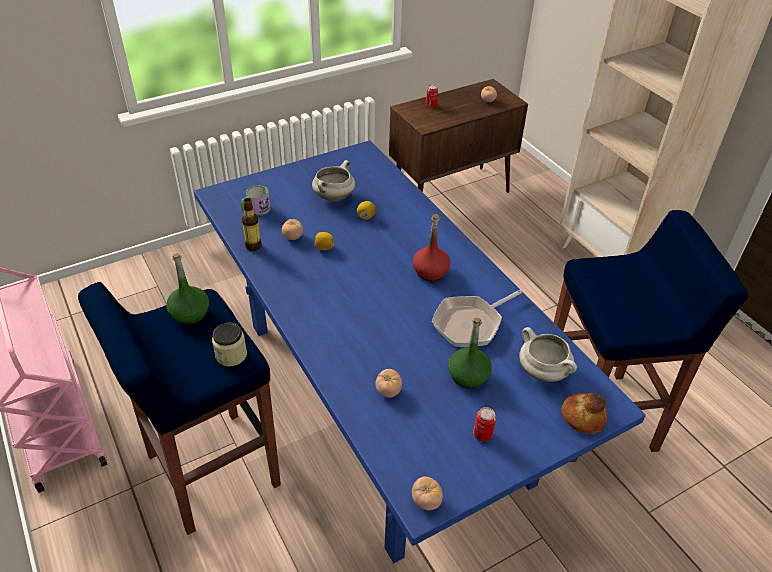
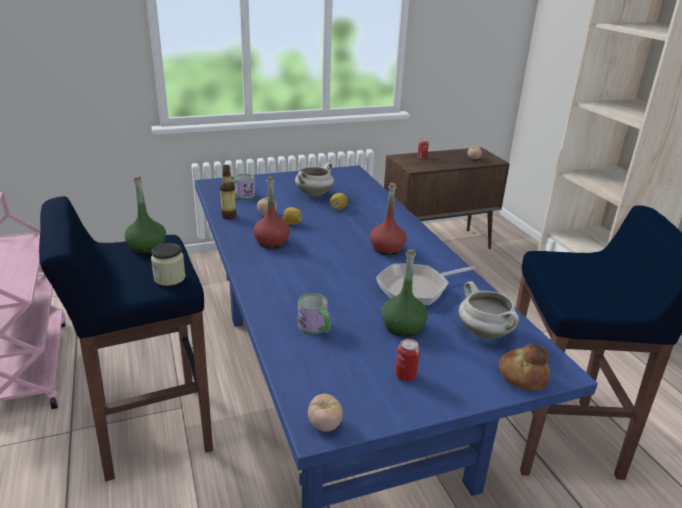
camera: 10 degrees right, 15 degrees down
(311, 279) = (271, 242): none -> red bottle
(388, 391) = (315, 328): tomato -> mug

